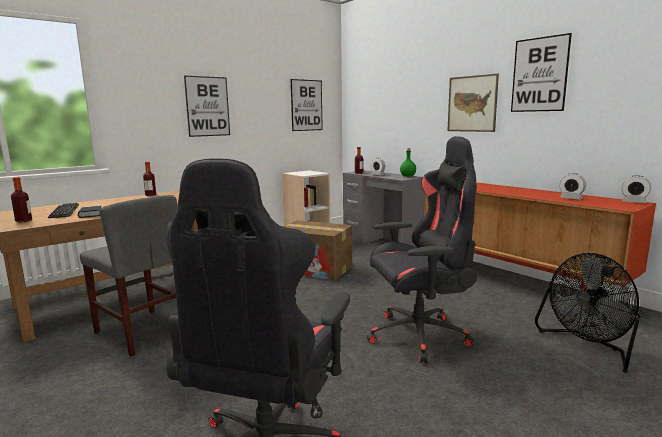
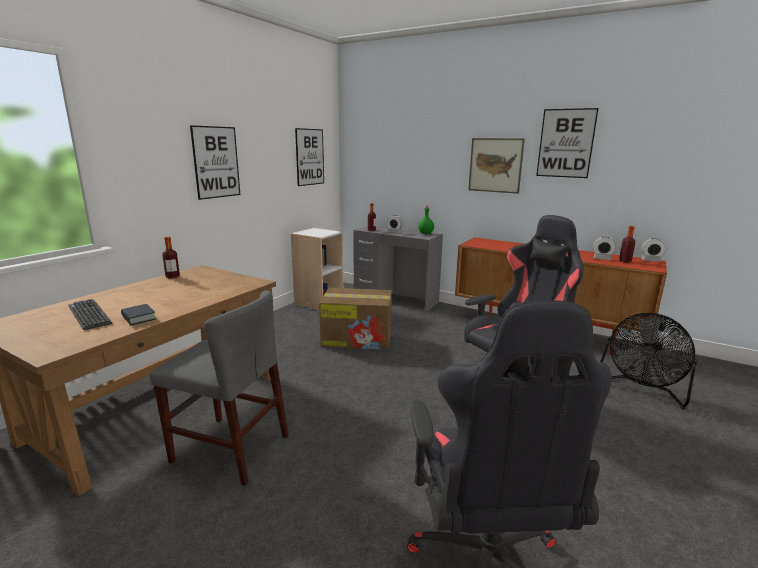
camera: 20 degrees left, 5 degrees up
(24, 221) = (52, 339): bottle -> bottle (625, 261)

